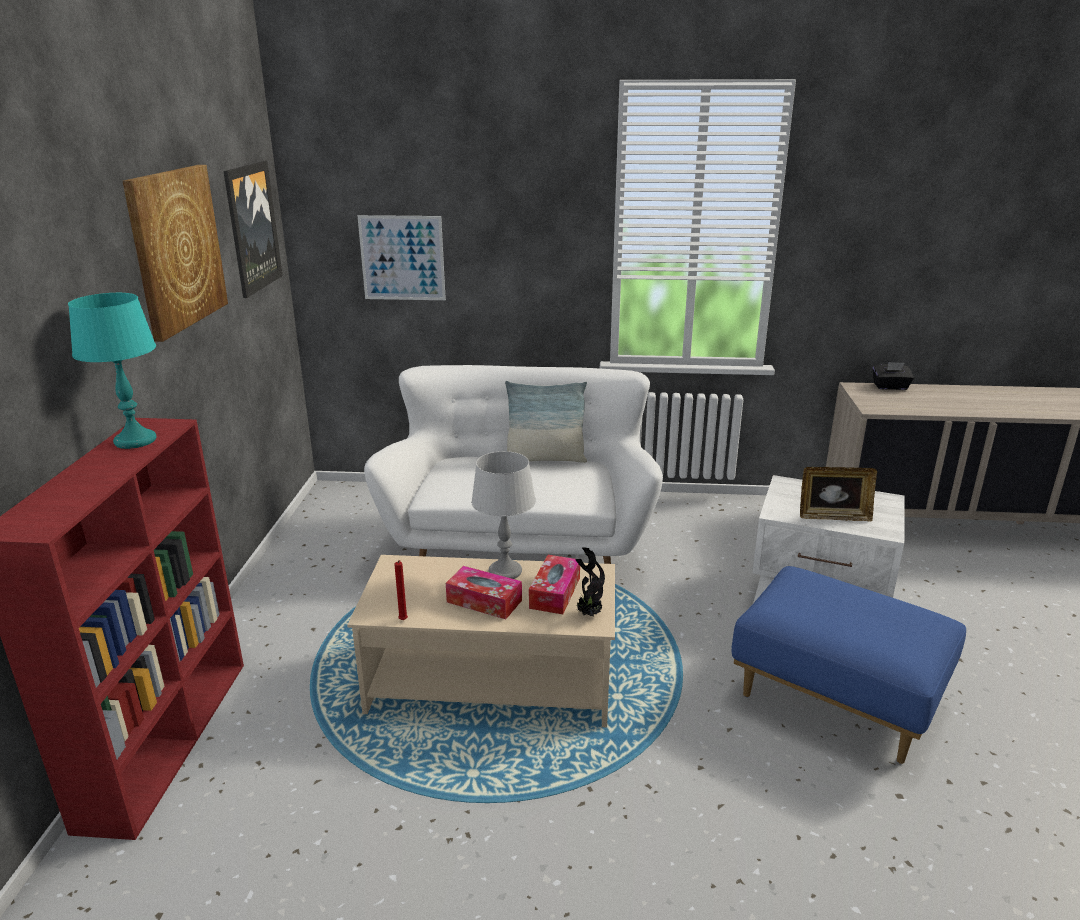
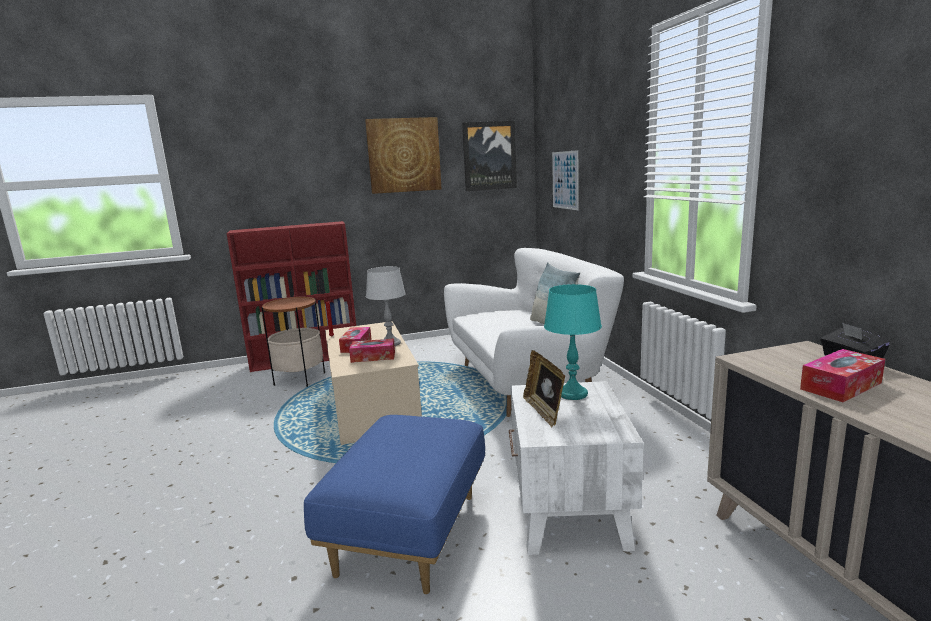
camera: 70 degrees right, 10 degrees down
(135, 440) = (318, 224): turquoise table lamp -> turquoise table lamp (573, 394)
(278, 755) = (300, 379): none -> side table
(588, 614) = (353, 367): potted plant -> none
(935, 403) = (841, 386): none -> tissue box

